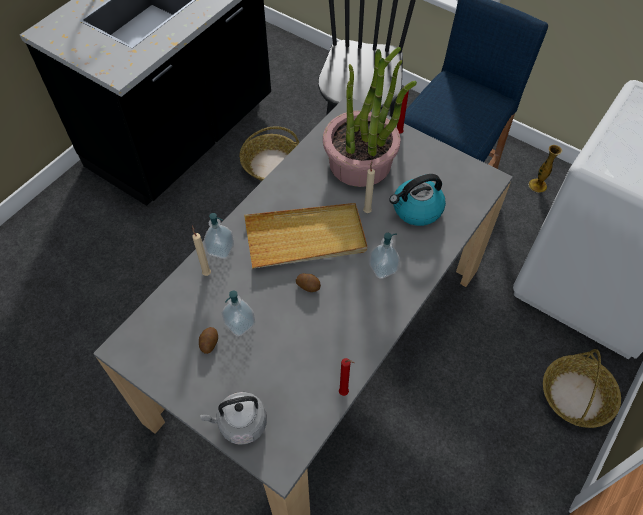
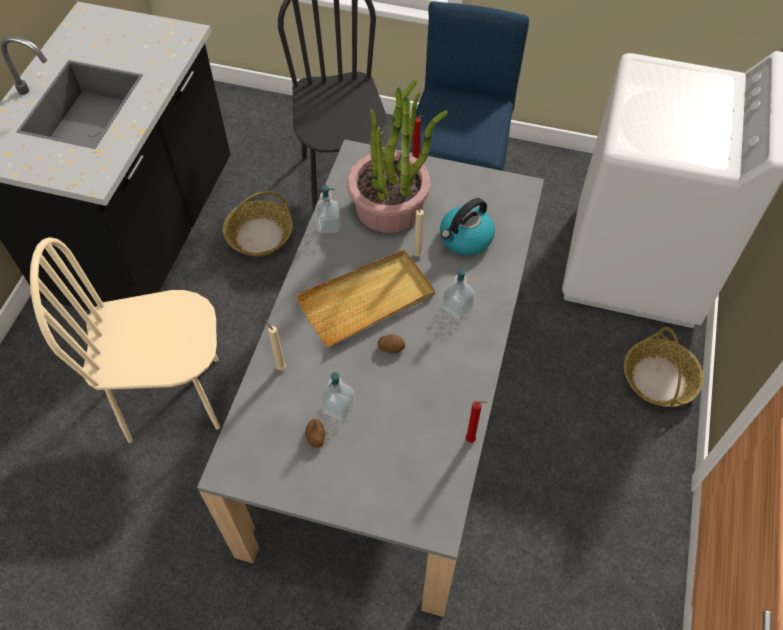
camera: 20 degrees left, 0 degrees up
(150, 275) = (174, 397): none -> beige chair
(220, 249) = (284, 338): soap dispenser -> soap dispenser (328, 225)
(240, 424) = (383, 504): grey kettle -> none
(537, 185) = (546, 180): vase -> none

